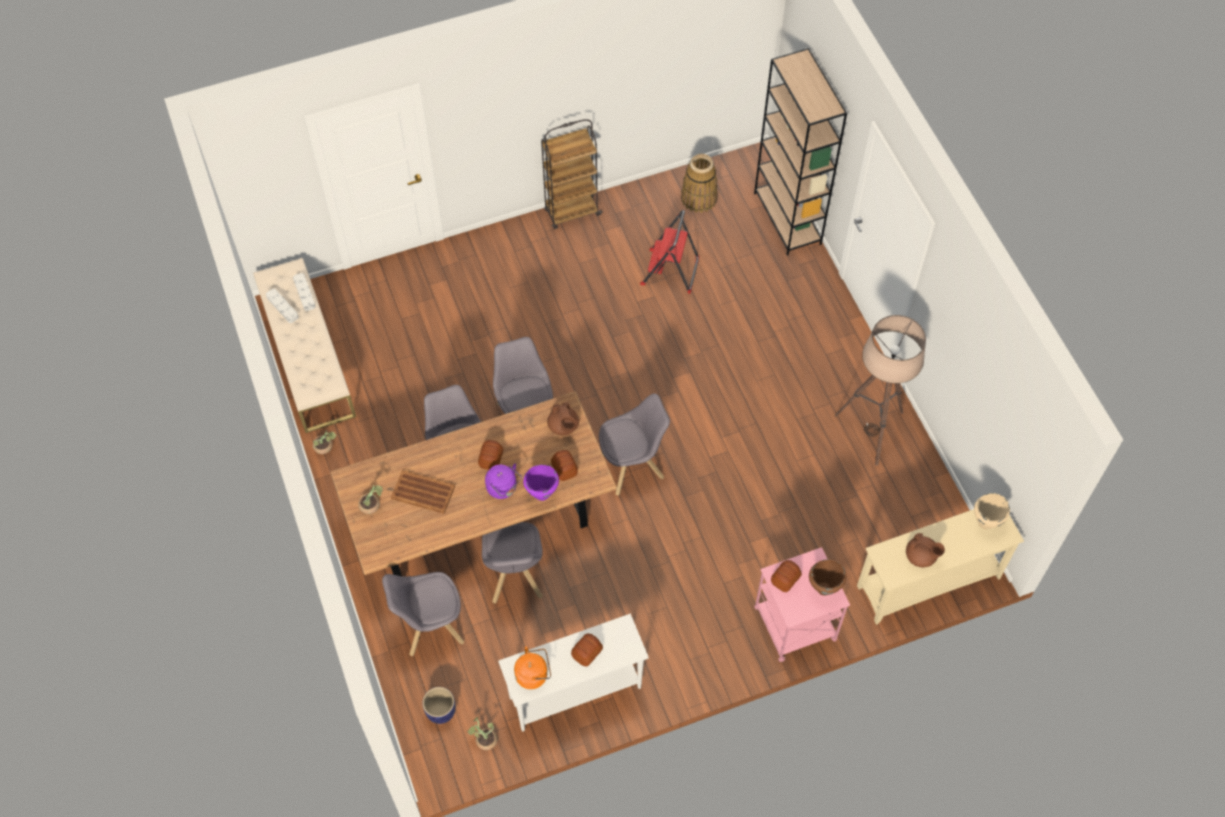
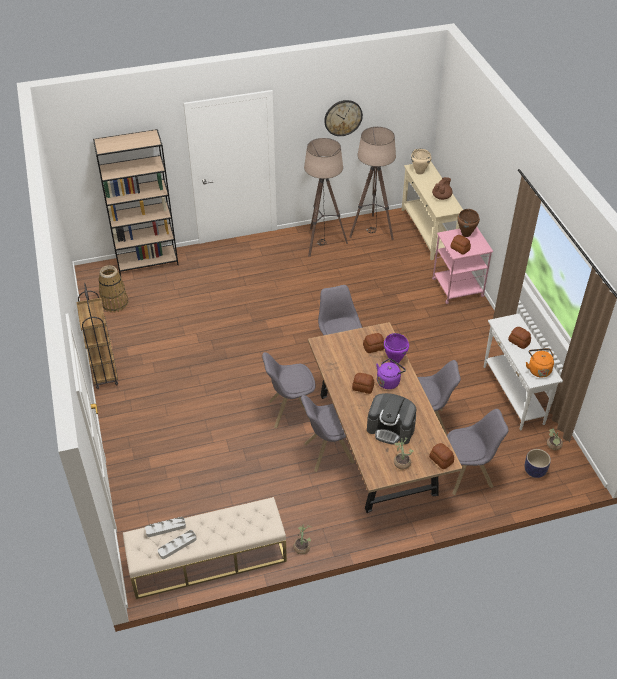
camera: 85 degrees left, 15 degrees down
(375, 549) = (441, 460): none -> bread
(423, 492) = (391, 428): brown tray -> coffee machine
(431, 626) = (467, 475): grey chair -> grey chair turned 90 degrees counterclockwise
(563, 426) = (338, 346): brown teapot -> none
(672, 271) = (177, 322): red step ladder -> none
(915, 498) = (372, 230): none -> floor lamp
(974, 353) = (343, 117): none -> wall clock

